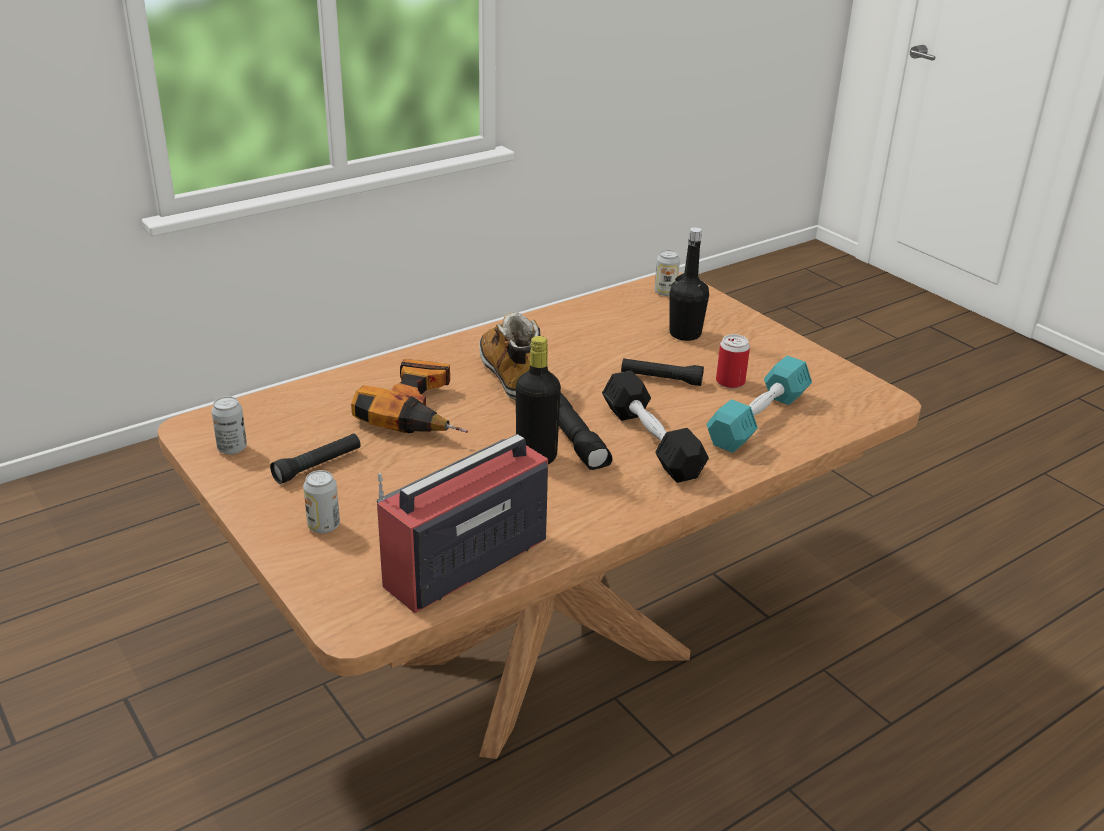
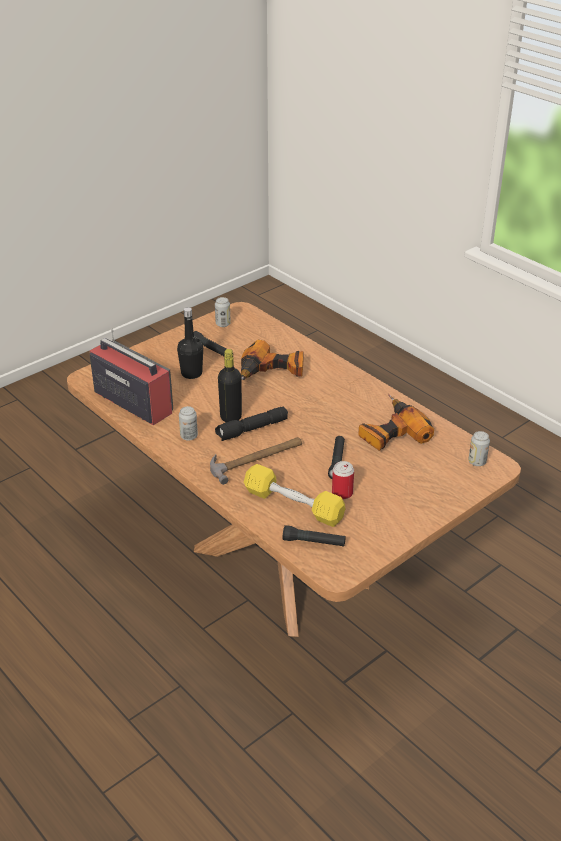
camera: 85 degrees right, 5 degrees up
(324, 526) = (160, 359): can -> can (189, 436)
(511, 375) = (322, 401): boot -> none
(597, 336) = (390, 432): none -> power drill
(651, 441) = (256, 459): black dumbbell -> hammer
(685, 334) = (409, 472): black bottle -> black bottle (191, 373)
(758, 419) = (294, 505): turquoise dumbbell -> yellow dumbbell
(833, 411) = (314, 542): none -> black flashlight

